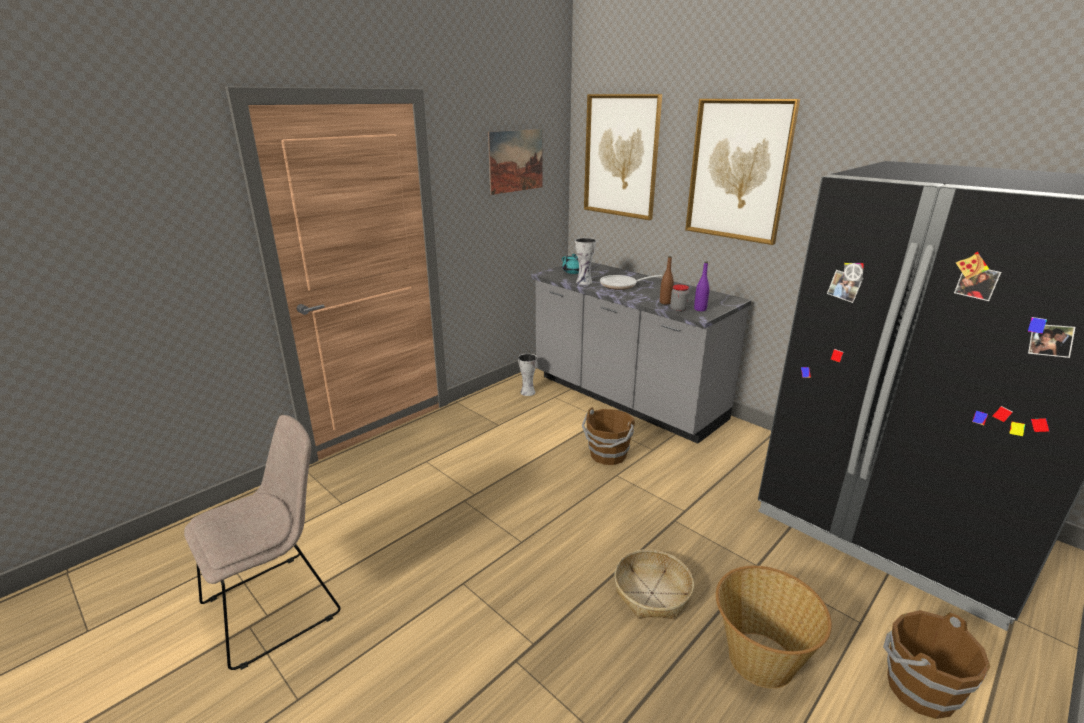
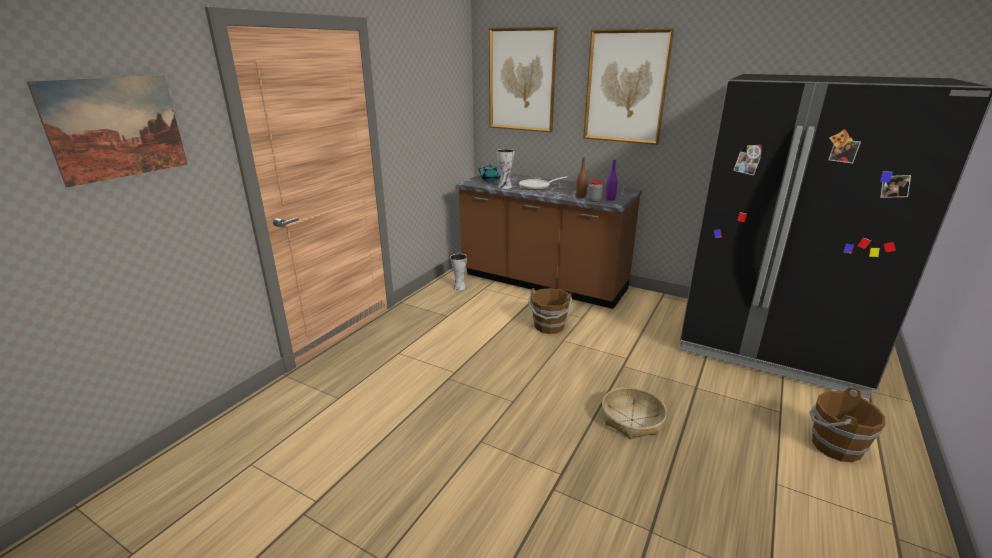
camera: 15 degrees left, 0 degrees up
(277, 605) = (321, 491): beige chair -> none
(516, 161) = (436, 85): picture -> picture (116, 128)
(625, 399) = (542, 283): grey counter -> brown counter
(759, 658) = (727, 449): basket -> none

